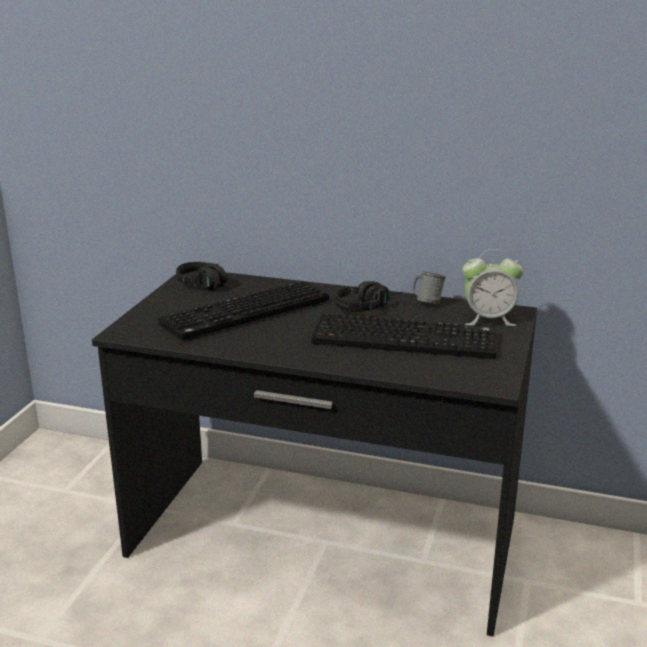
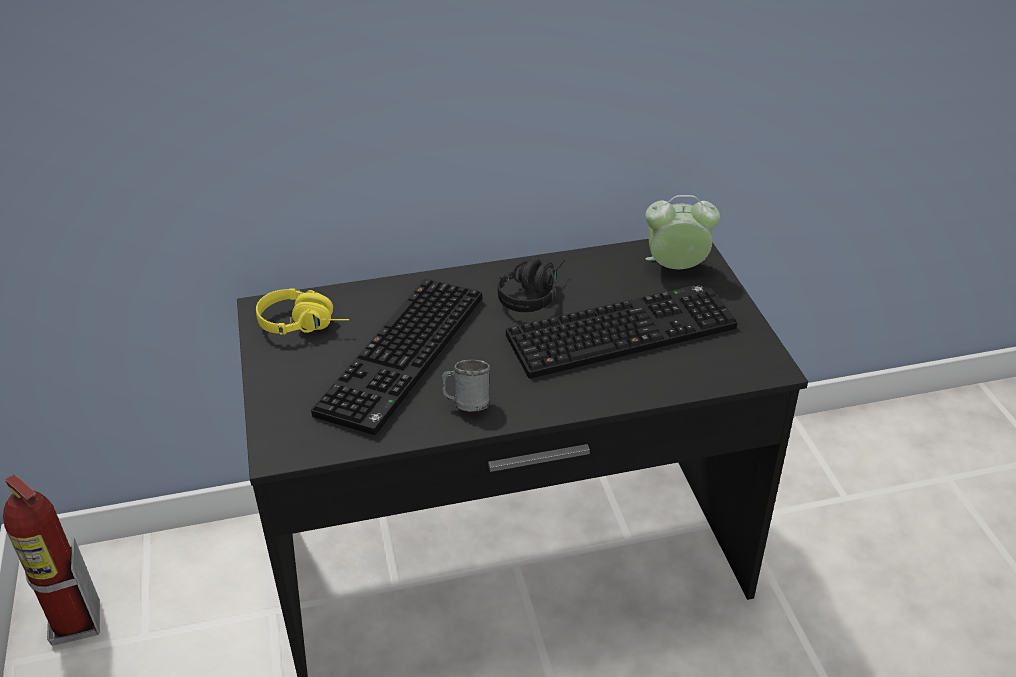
camera: 30 degrees left, 15 degrees up
(35, 470) = (75, 624): none -> fire extinguisher
(207, 286) = (306, 324): black headphones -> yellow headphones
(426, 302) = (589, 262): grey mug -> grey mug (466, 403)
(488, 319) = (676, 268): alarm clock -> alarm clock turned 150 degrees counterclockwise

